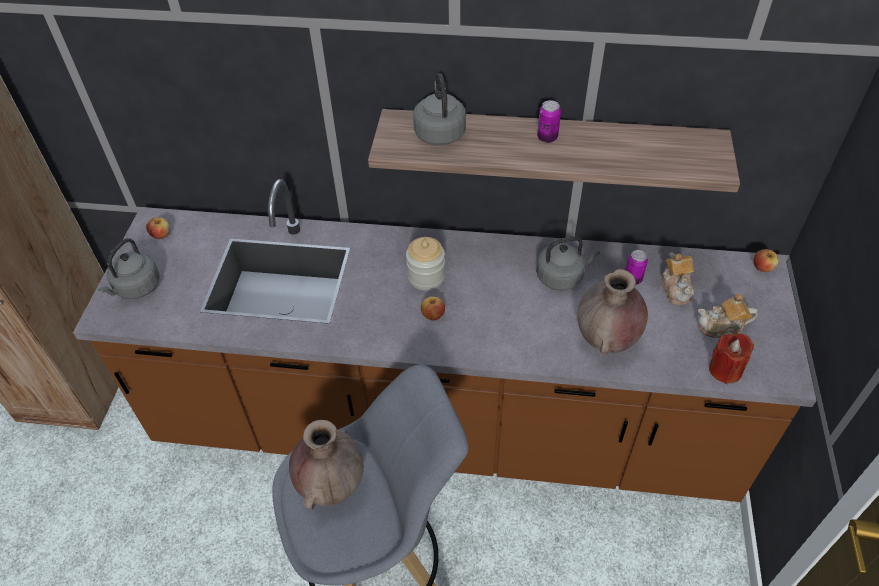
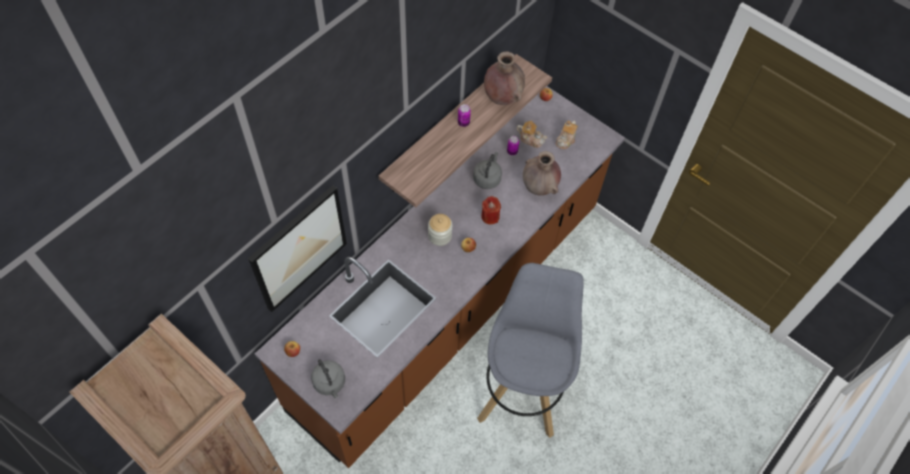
camera: 60 degrees left, 10 degrees up
(222, 105) = (299, 248): none -> picture
(331, 486) = (522, 354): brown vase -> brown vase (502, 98)
(439, 132) = (421, 162): grey kettle -> none
(725, 370) = (587, 156): red candle -> red candle (490, 216)

